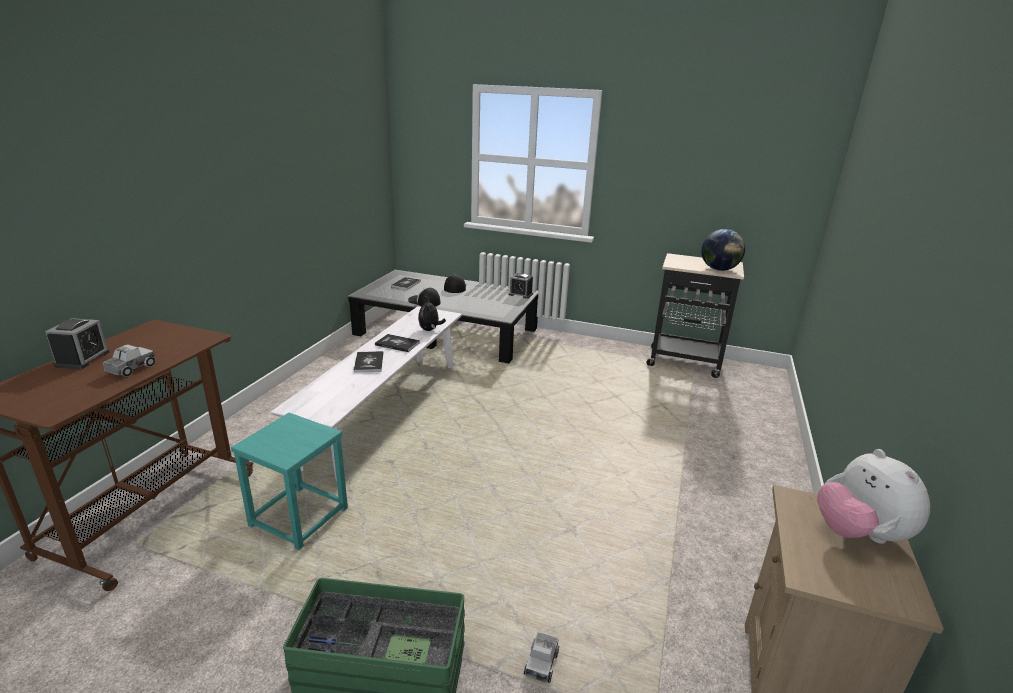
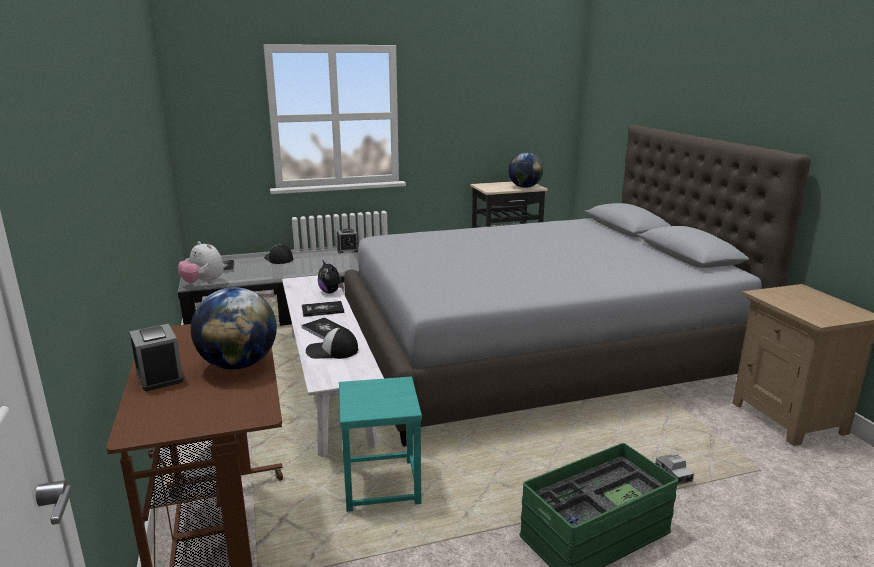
camera: 35 degrees left, 5 degrees down
(131, 369) = (238, 364): toy truck -> globe
(424, 302) = (270, 276): cap -> cap (331, 351)
(599, 459) = (539, 353): none -> grey bed
(859, 534) = (806, 297): plush toy -> plush toy (203, 283)

